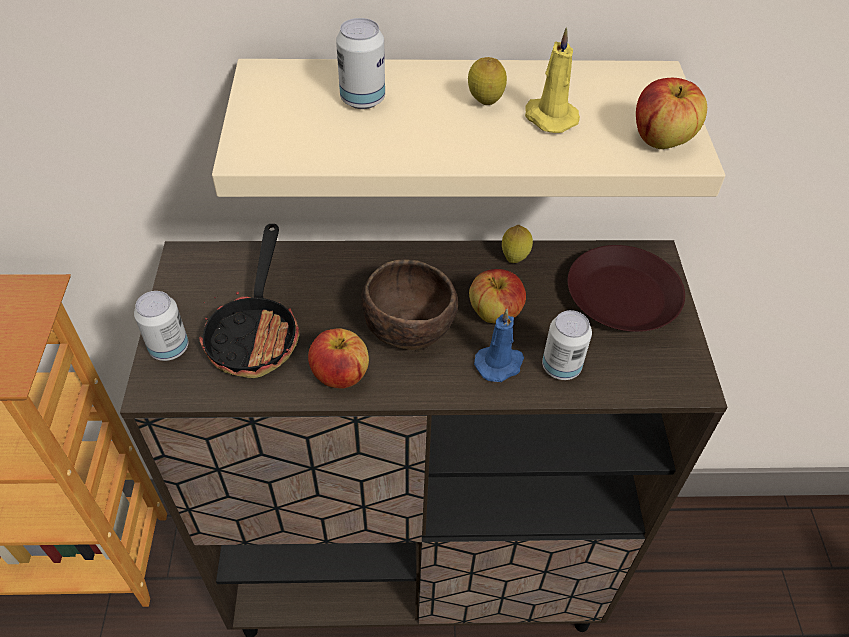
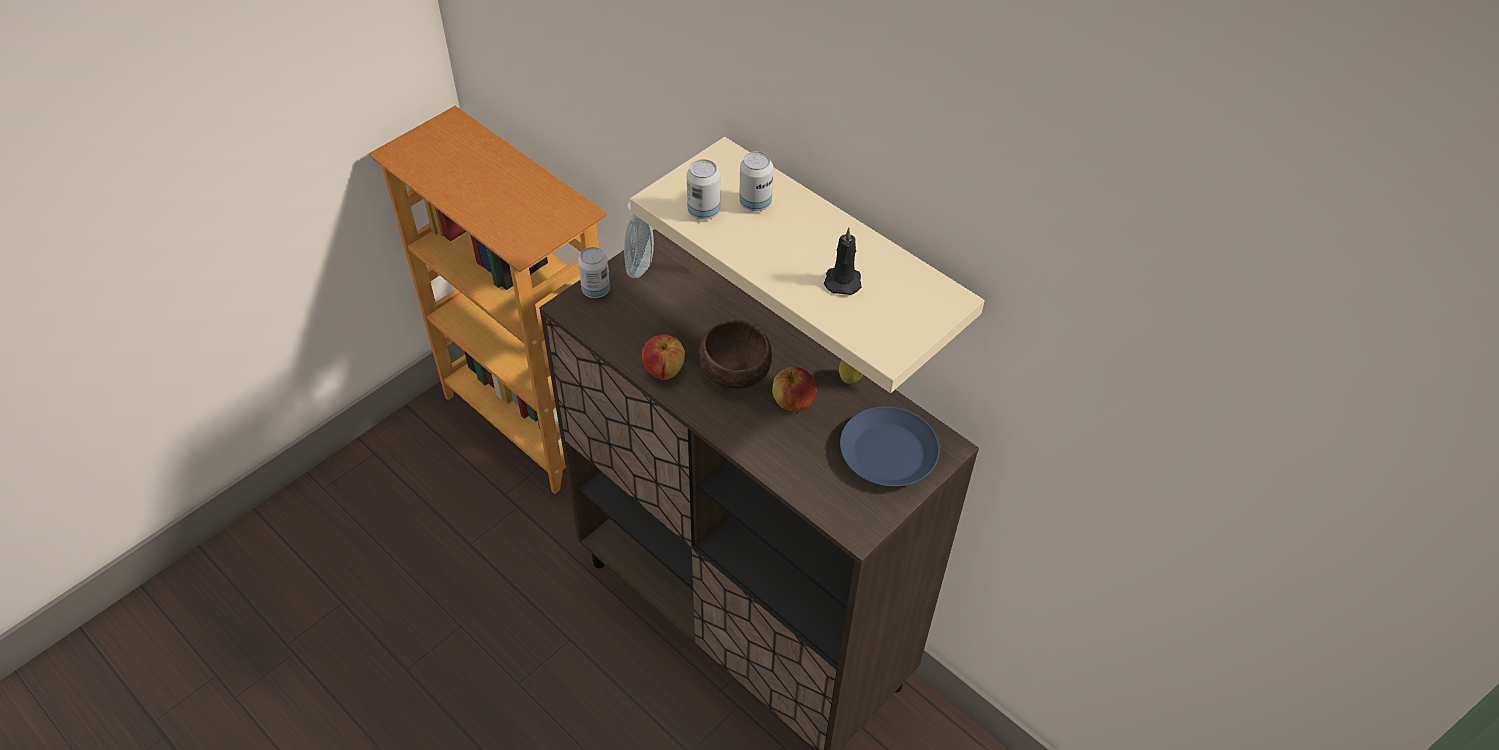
camera: 45 degrees right, 0 degrees up
(197, 293) = (642, 269): none -> soap dispenser
(256, 331) = (649, 314): frying pan -> none
(485, 104) = (818, 249): lemon -> none
(500, 363) = (758, 431): blue candle -> none
(549, 117) = (843, 280): yellow candle -> black candle
(561, 367) = (791, 461): can -> can (703, 211)
(622, 297) = (887, 453): brown plate -> blue plate
(661, 140) = (887, 336): apple -> none

